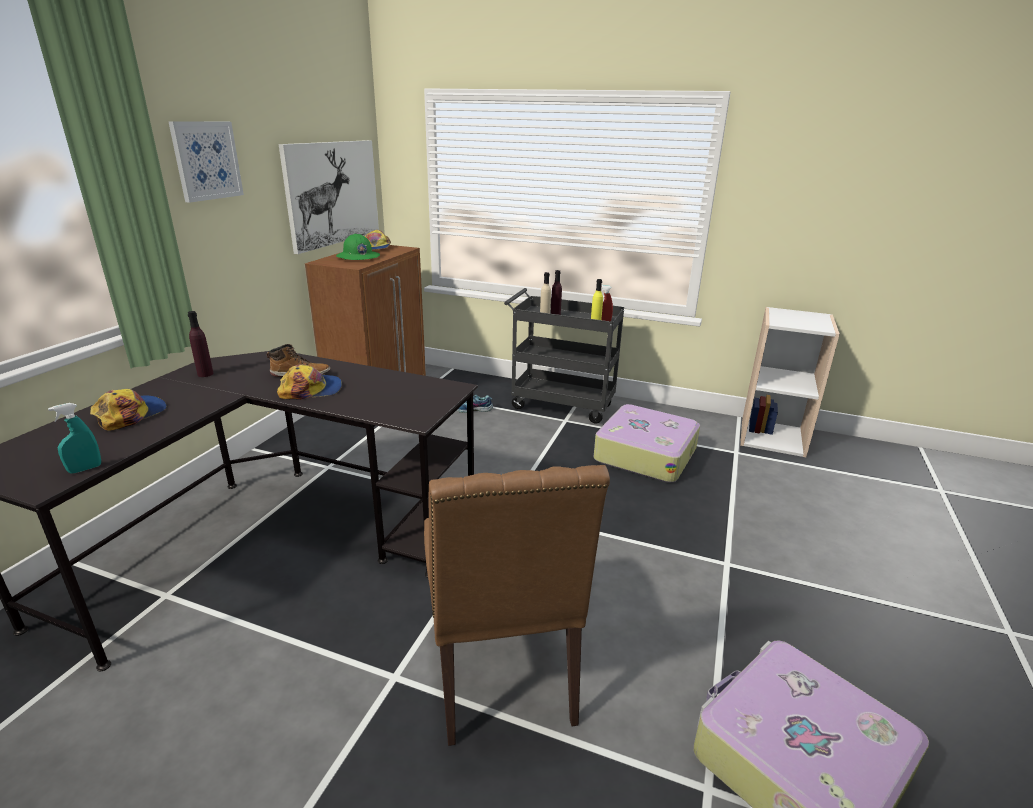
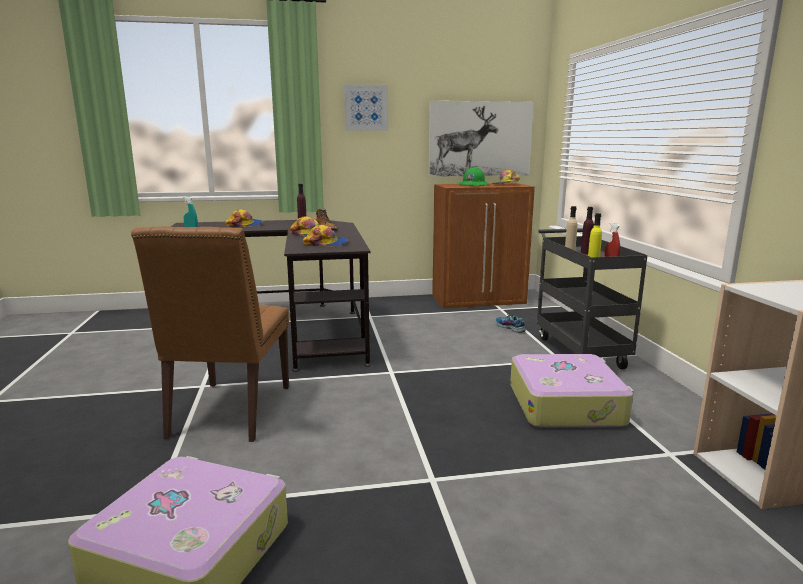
camera: 60 degrees right, 10 degrees down
(400, 395) = (326, 243): none -> cap
(499, 662) = (231, 410): brown chair -> brown chair turned 45 degrees counterclockwise

